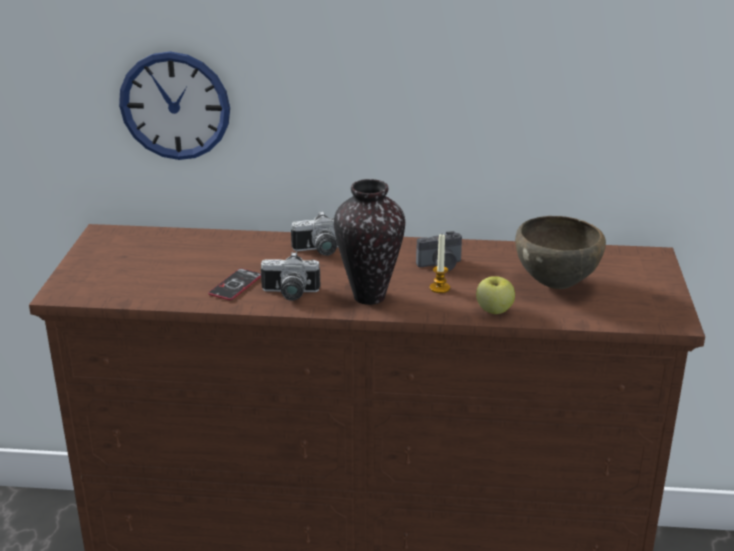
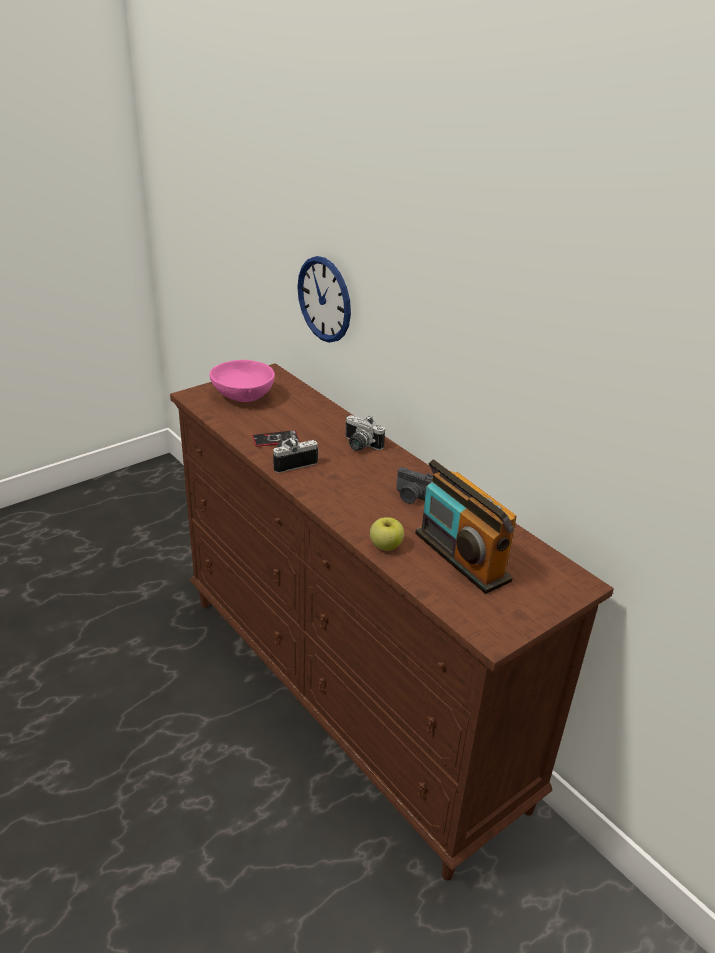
camera: 45 degrees right, 5 degrees up
(123, 267) = (244, 397): none -> pink bowl
(289, 294) = (292, 461): camera -> camera turned 105 degrees clockwise
(370, 296) = (331, 490): vase -> none
(439, 288) = (381, 510): candle -> none
(556, 285) = (461, 557): brown bowl -> radio

